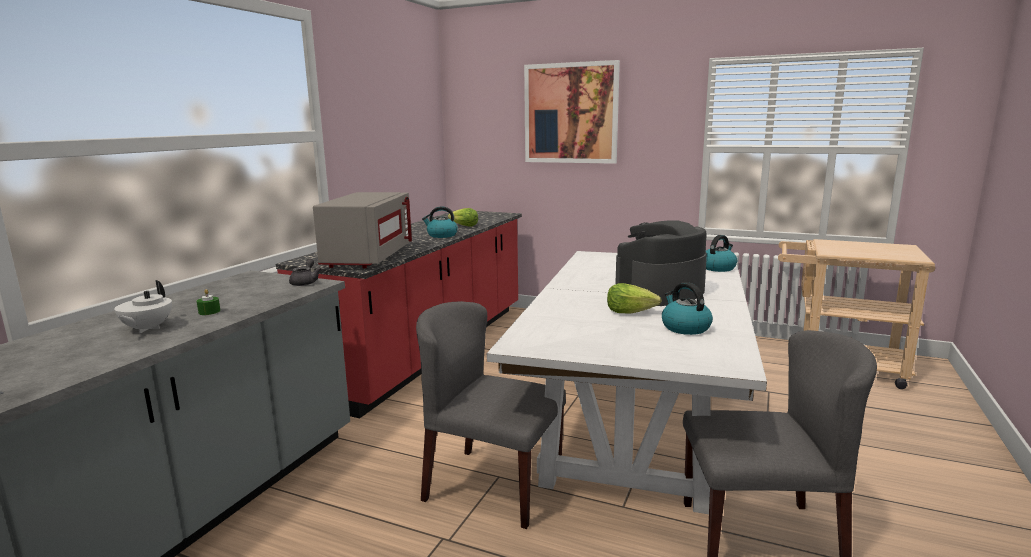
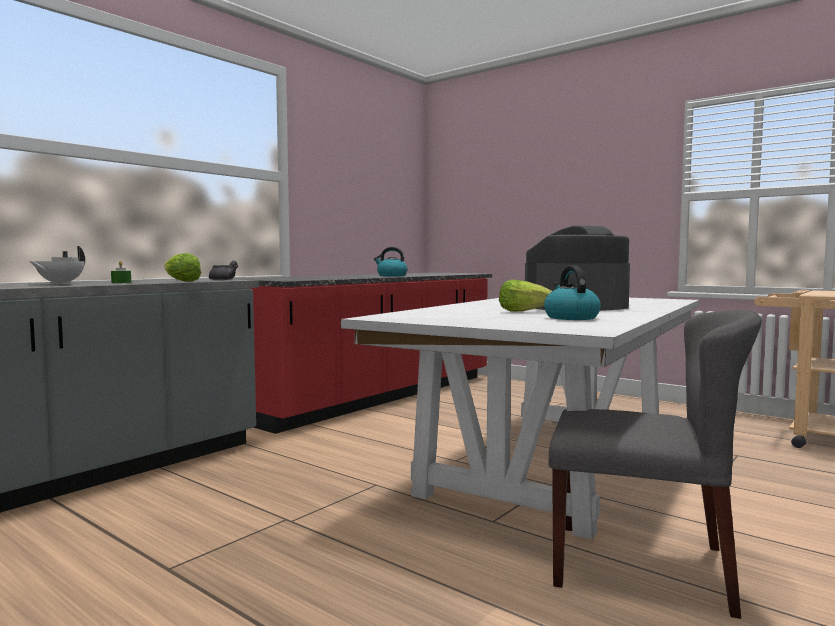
camera: 15 degrees right, 10 degrees down
(368, 257) = (303, 278): grey microwave -> none
(463, 226) = (421, 274): lettuce -> lettuce (180, 281)
(492, 486) = (363, 490): grey chair -> none
(570, 113) = (543, 170): picture -> none
(718, 268) = (668, 301): kettle -> none

